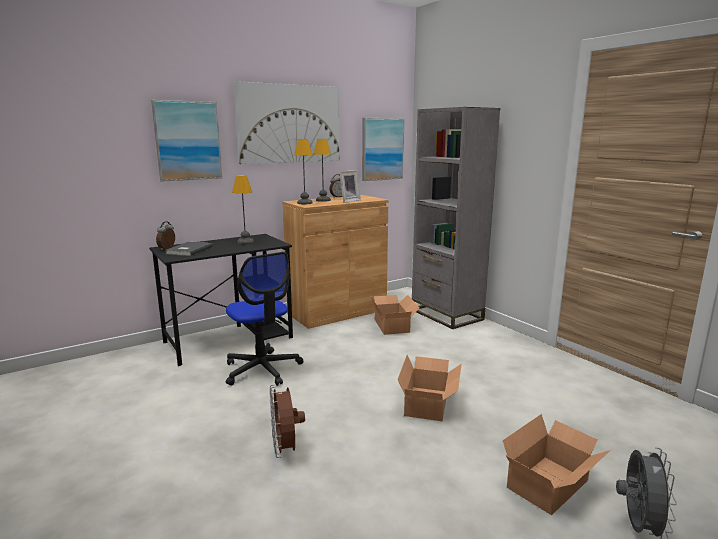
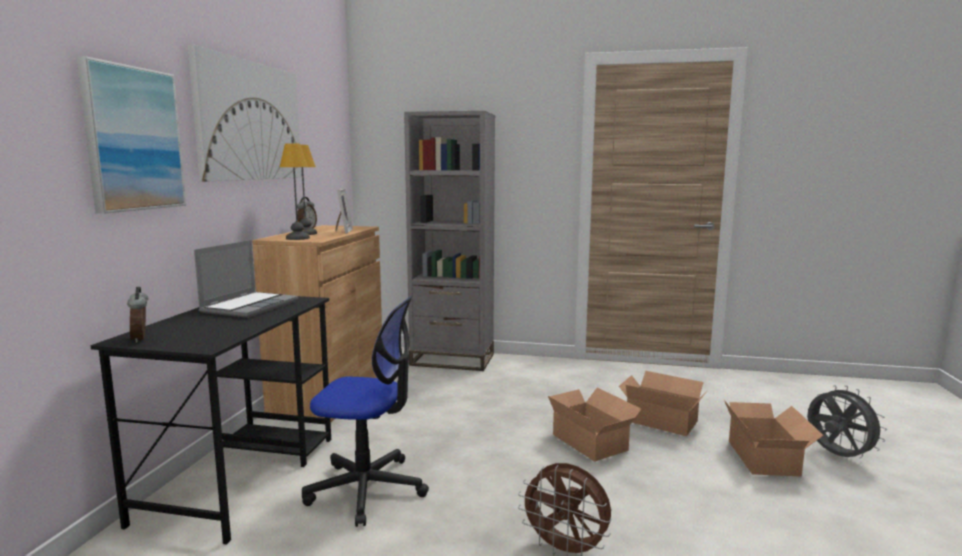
camera: 45 degrees left, 5 degrees down
(188, 250) = (192, 333): grey book -> none
(245, 242) = (250, 306): table lamp -> laptop
(382, 149) = (331, 163): picture -> none
(393, 325) = (421, 386): cardboard box -> cardboard box (661, 420)

